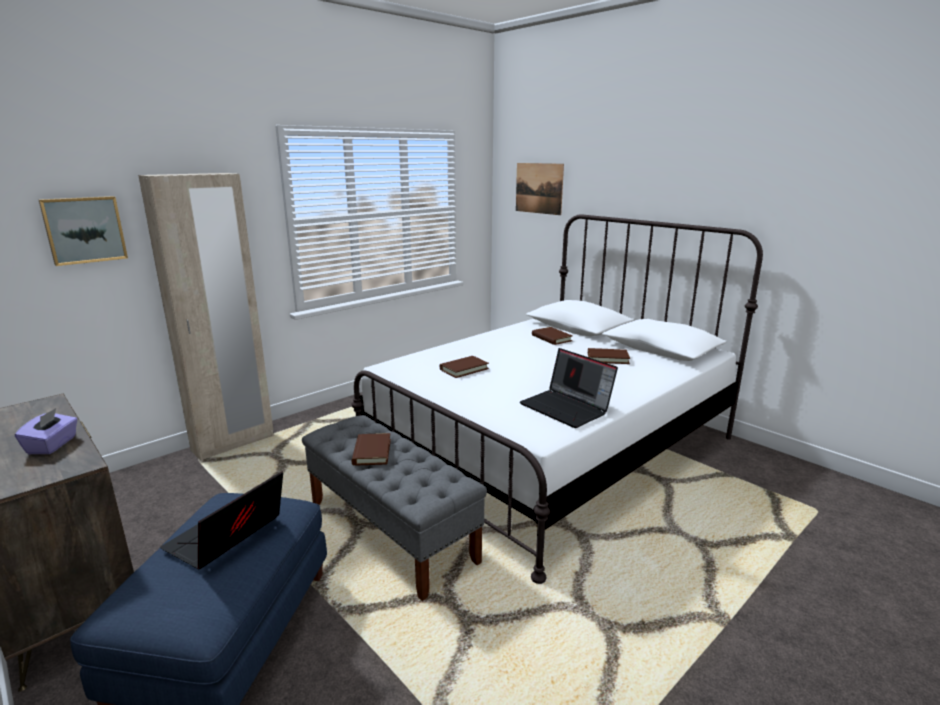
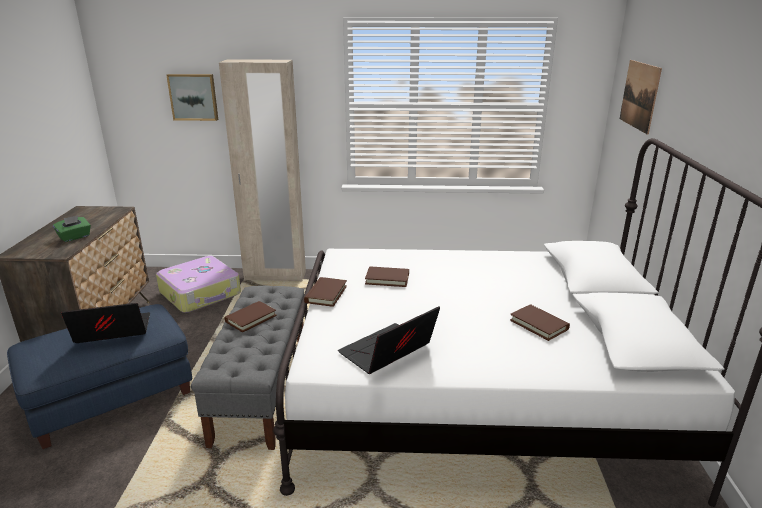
camera: 45 degrees right, 5 degrees up
(53, 445) = (75, 237): purple tissue box -> green tissue box
(163, 494) = (201, 293): none -> suitcase
(551, 338) = (530, 279): brown book -> brown book (326, 294)
(567, 408) = (387, 353): laptop -> laptop turned 45 degrees clockwise

